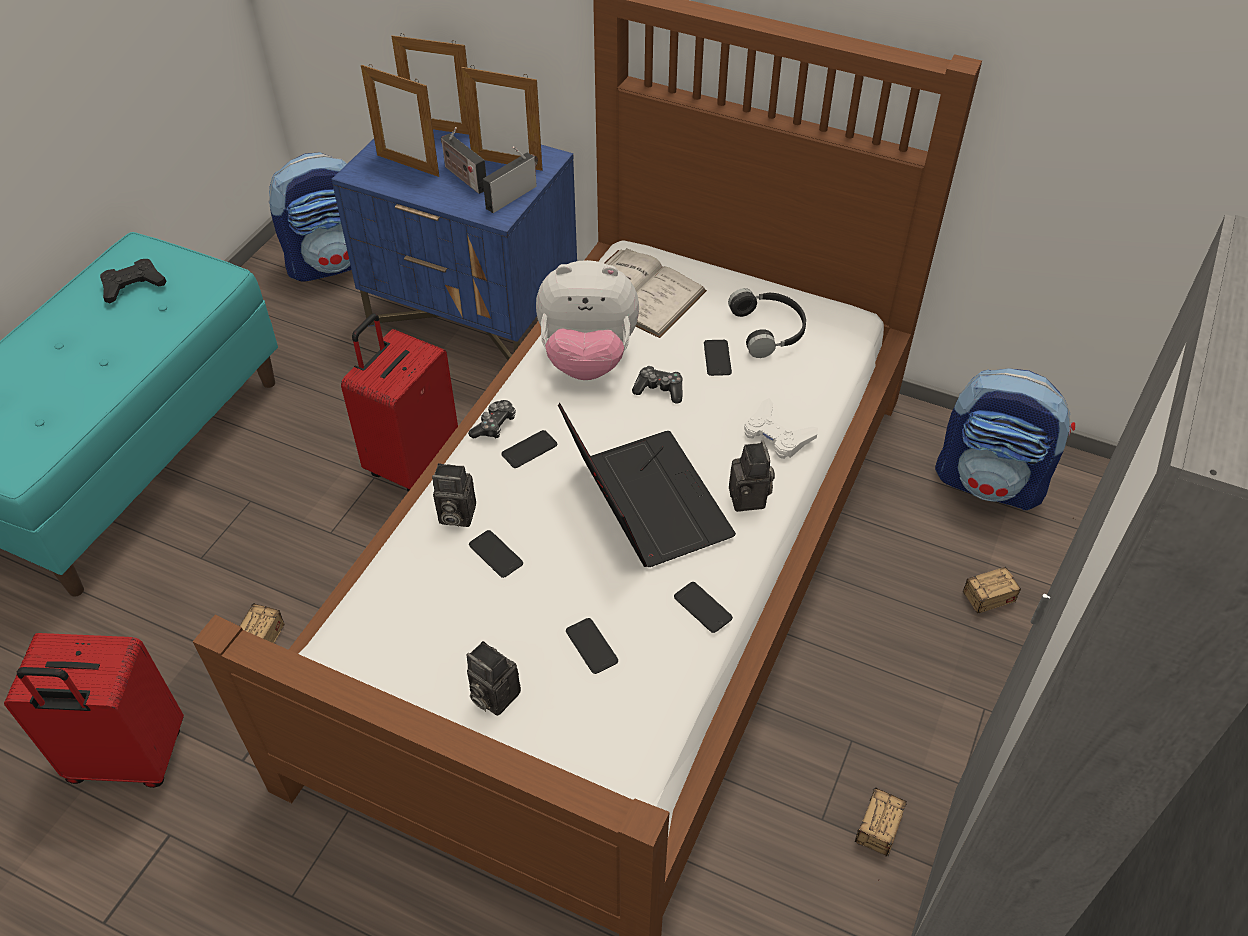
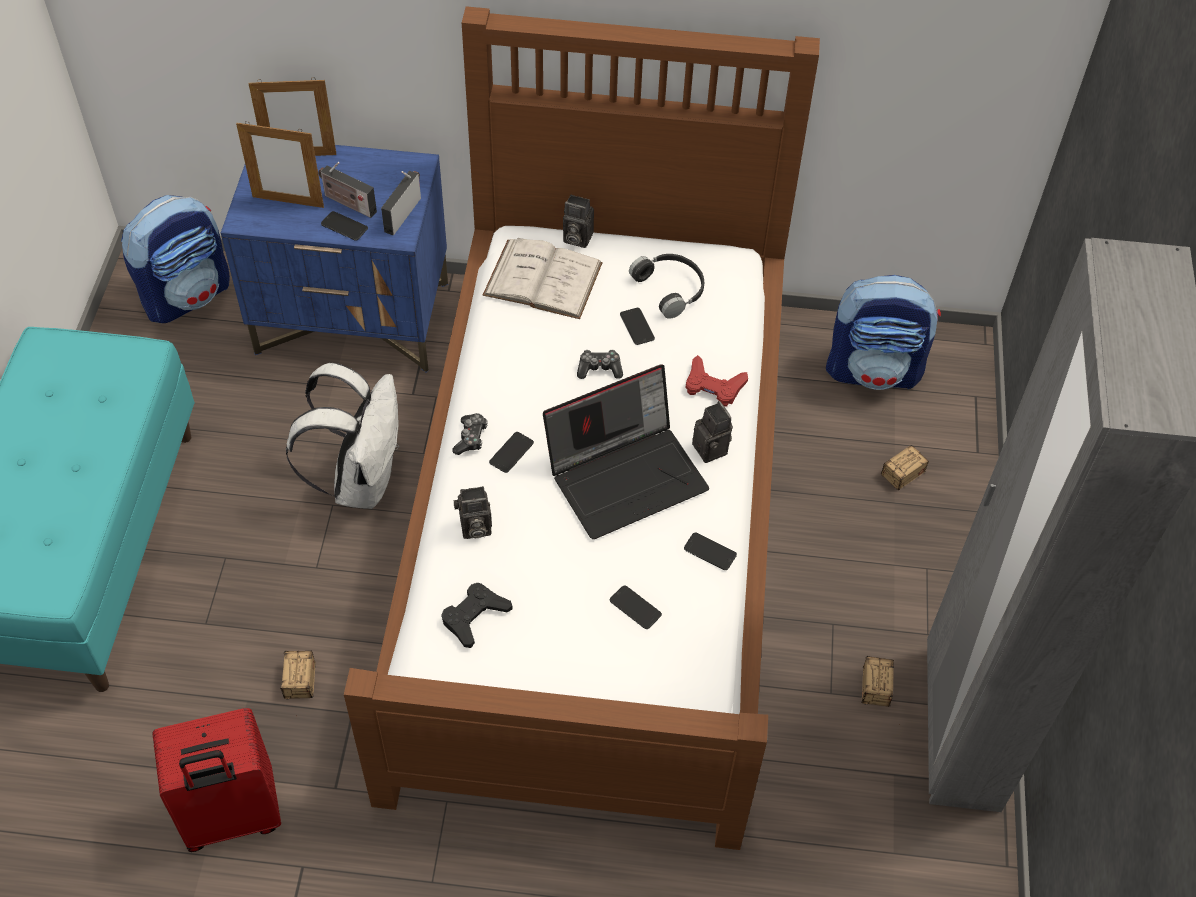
camera: 20 degrees left, 5 degrees up
(133, 285) = (62, 383): black game controller -> black game controller (474, 617)
(412, 461) = (361, 480): red suitcase -> white backpack
(492, 695) = (573, 669): camera -> camera (576, 238)
(496, 554) = (524, 553): phone -> phone (344, 226)
(506, 163) = (381, 179): picture frame -> none
(587, 359) = (525, 354): plush toy -> none
(643, 502) = (627, 475): laptop -> laptop turned 105 degrees clockwise
(777, 435) = (713, 386): white game controller -> red game controller

